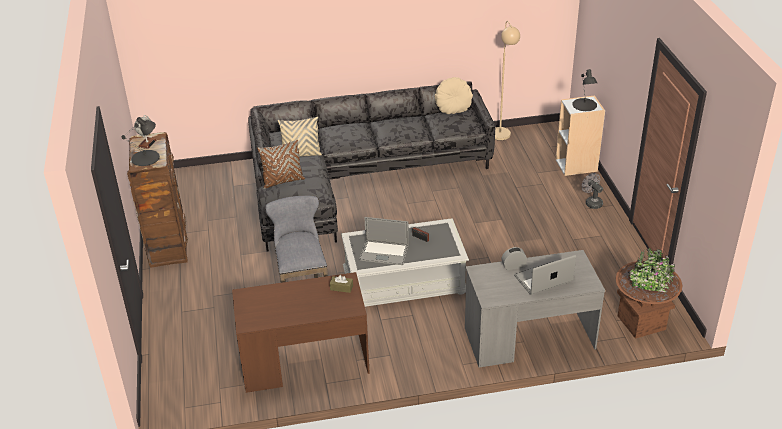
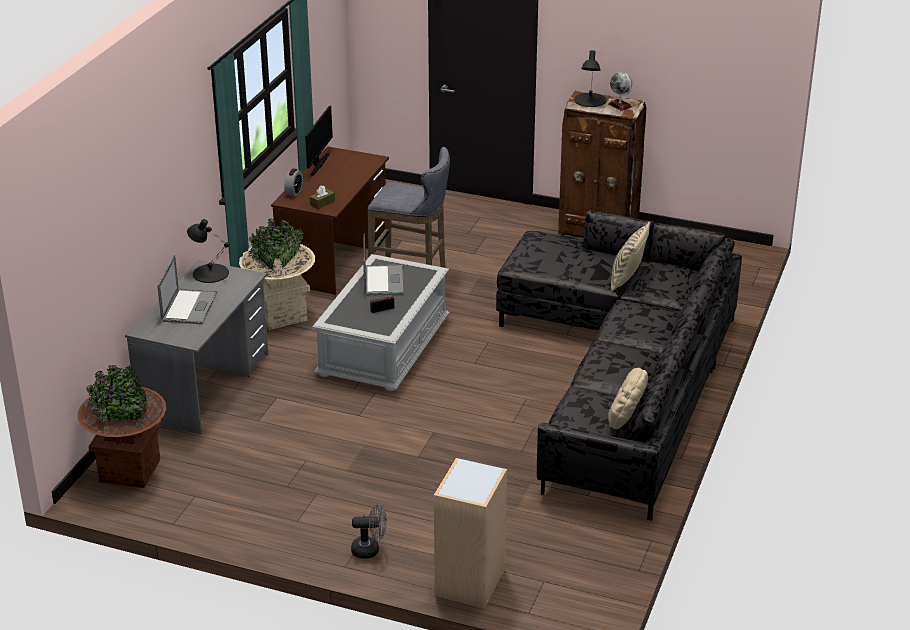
camera: 120 degrees right, 5 degrees down
(275, 322) = (318, 164): none -> monitor
(283, 181) = (575, 250): brown pillow -> none
(384, 253) = (383, 280): laptop -> laptop turned 135 degrees clockwise
(411, 349) = (280, 315): none -> beige planter
(502, 138) = (610, 543): beige floor lamp -> none
(513, 266) = (230, 298): alarm clock -> alarm clock (294, 192)
(584, 105) = (468, 482): black table lamp -> black table lamp (210, 273)

